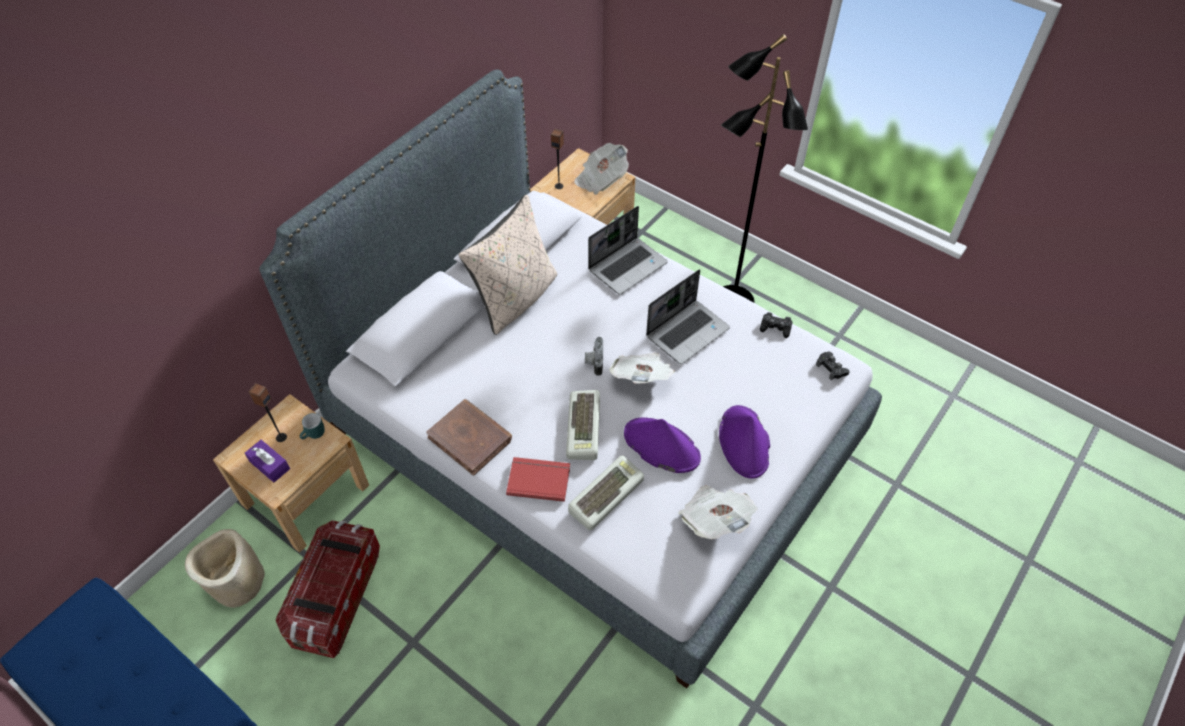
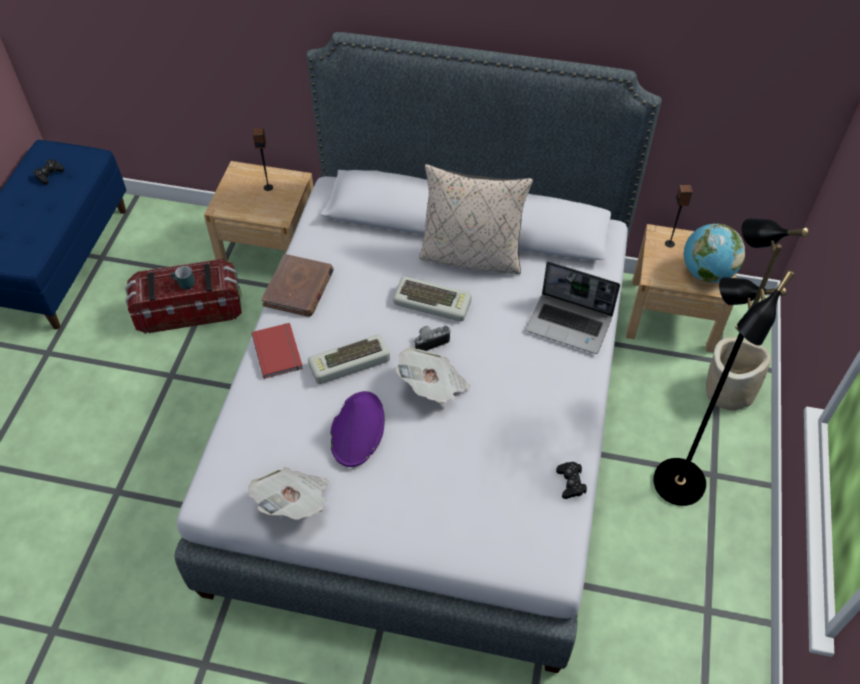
camera: 65 degrees right, 0 degrees up
(237, 582) = (178, 246): beige planter -> beige planter (728, 390)
(269, 465) = (240, 193): purple tissue box -> none
(314, 434) = (280, 205): turquoise mug -> turquoise mug (184, 284)
(601, 179) = (706, 273): newspaper -> globe
(605, 494) = (283, 404): keyboard -> keyboard (433, 302)
(687, 332) = (514, 404): laptop -> none
(744, 442) = (399, 500): purple hat -> none
(831, 368) = (544, 555): black game controller -> black game controller (49, 174)

